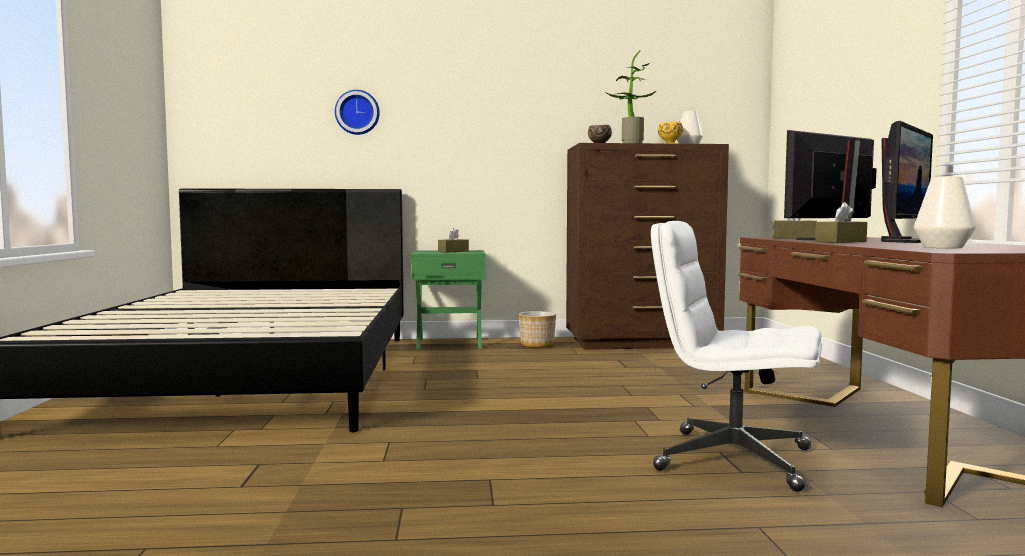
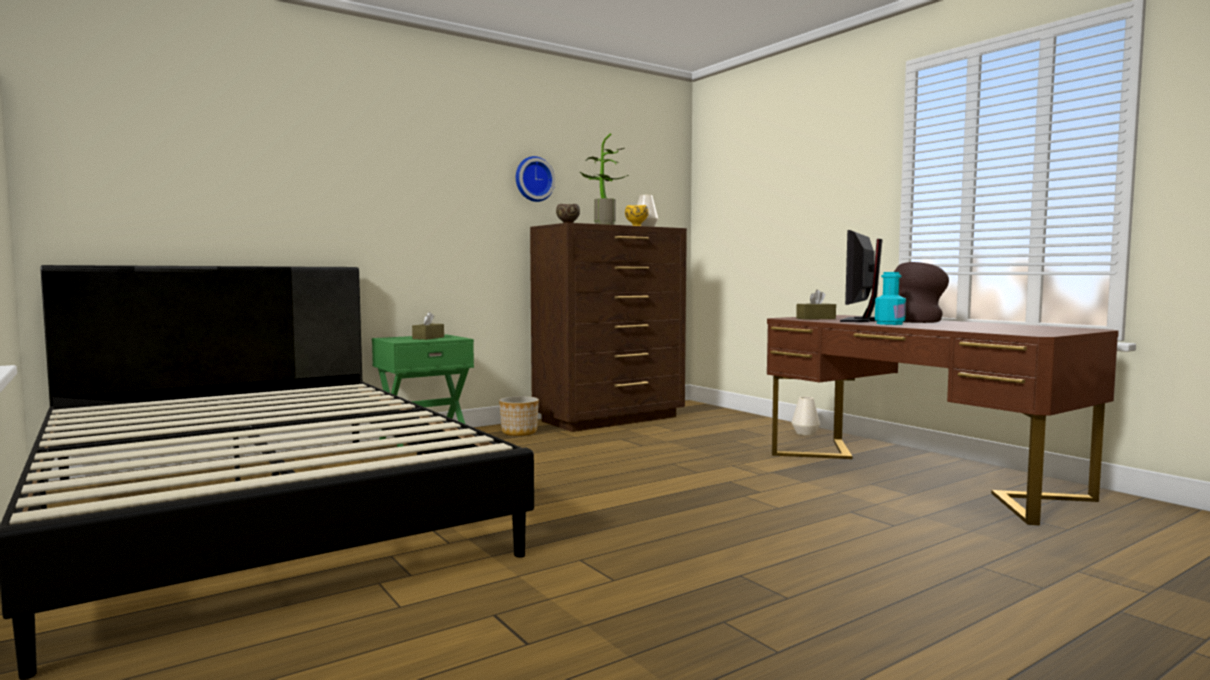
camera: 30 degrees left, 0 degrees up
(357, 112) = (299, 174): wall clock -> wall clock (533, 179)
(732, 459) = (869, 516): white office chair -> none
(840, 242) = (889, 324): brown tissue box -> turquoise bottle
(903, 241) = (916, 321): monitor -> brown vase
(942, 247) = (999, 329): white vase -> white vase (805, 433)

